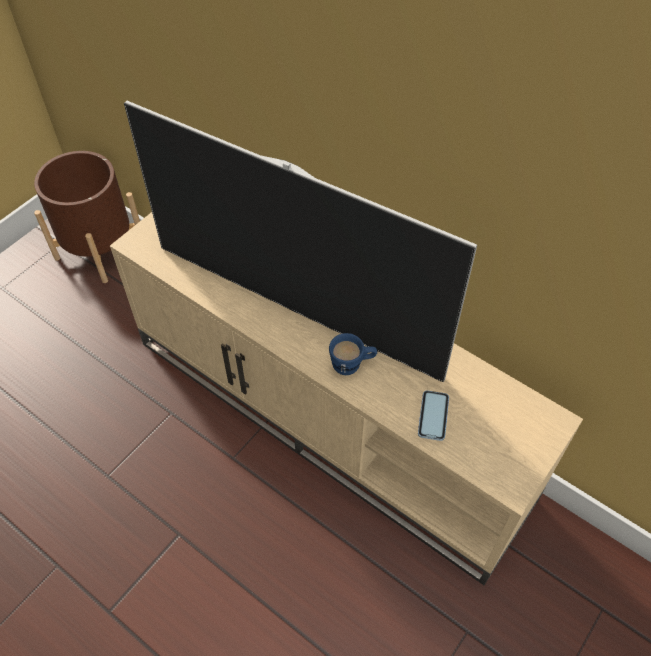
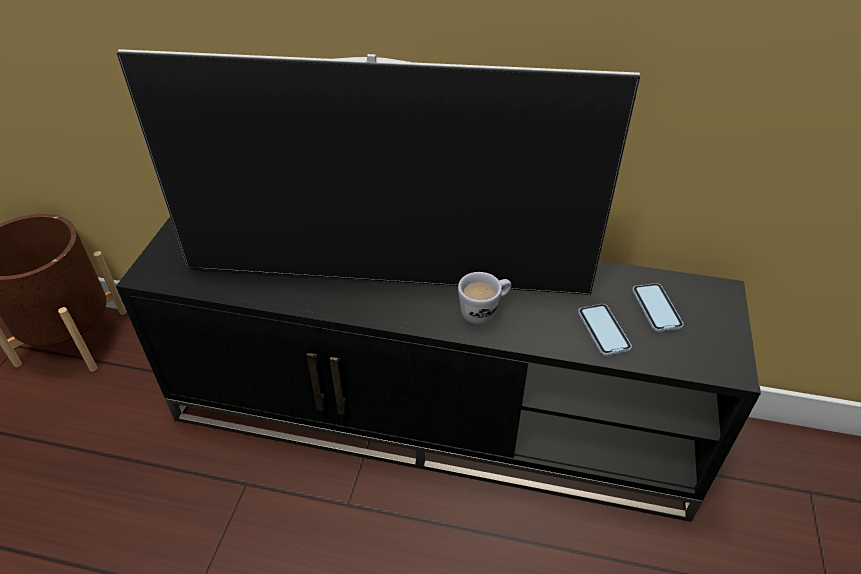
camera: 25 degrees left, 10 degrees down
(330, 417) = (434, 416): beige tv stand -> black tv stand
(352, 365) = (484, 312): blue mug -> white mug
(489, 414) = (656, 308): none -> phone

